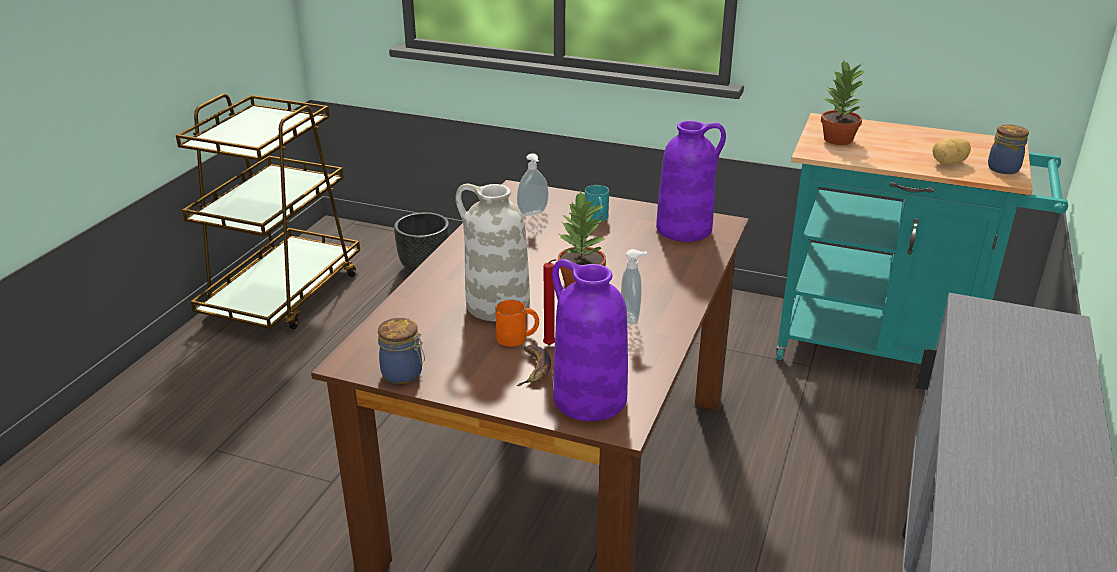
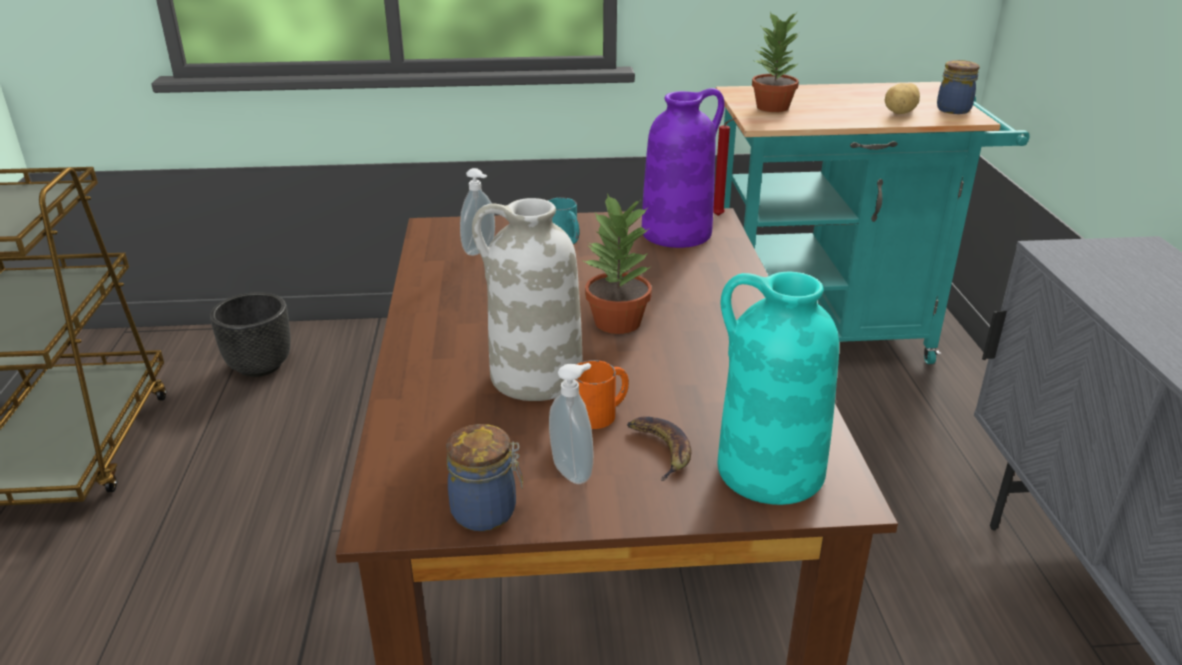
camera: 25 degrees left, 0 degrees up
(550, 346) = (654, 413): red candle -> red candle (720, 216)
(588, 399) = (768, 471): purple vase -> turquoise vase
(632, 317) = (718, 349): soap dispenser -> soap dispenser (574, 471)

